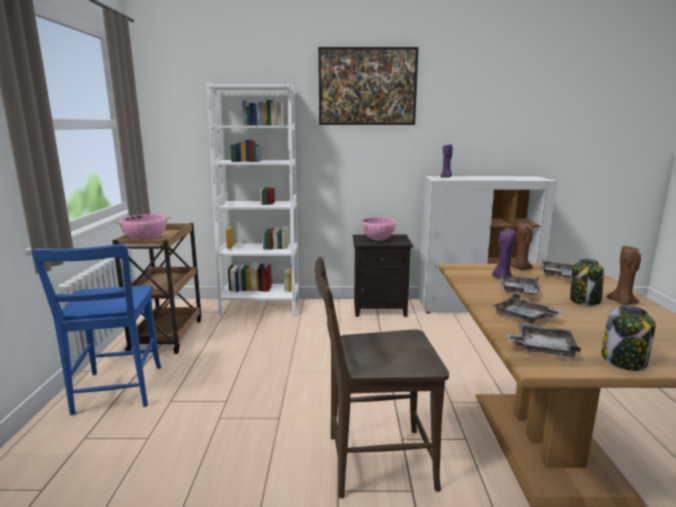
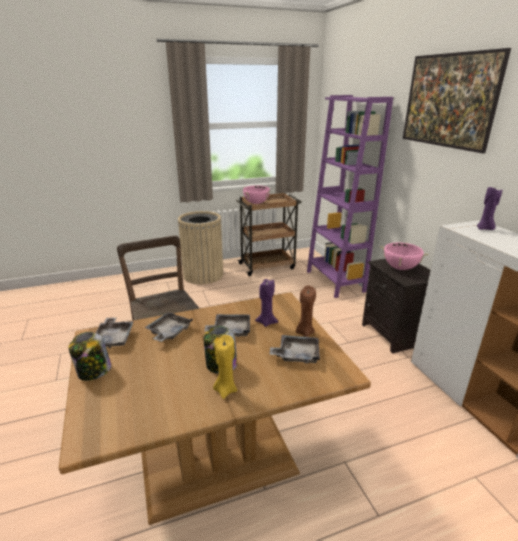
camera: 70 degrees right, 10 degrees up
(117, 392) = (203, 275): blue chair -> beige trash can
(260, 307) = (335, 281): white bookcase -> purple bookcase
(622, 302) = (225, 390): brown candle -> yellow candle

